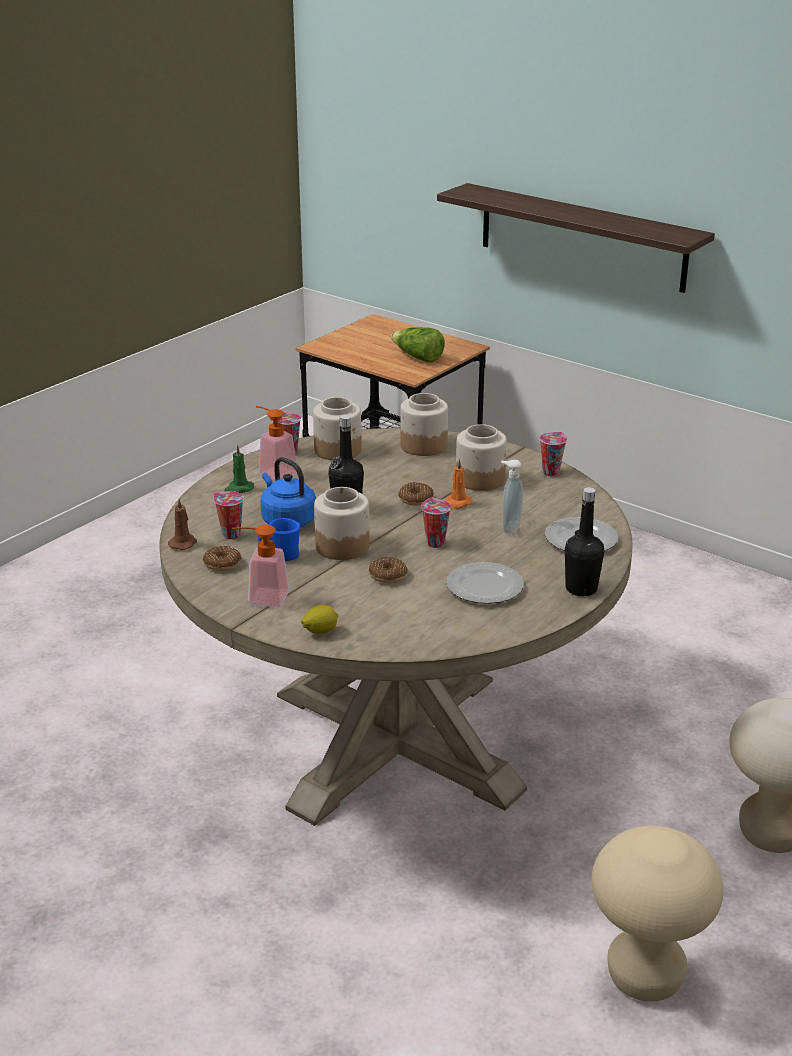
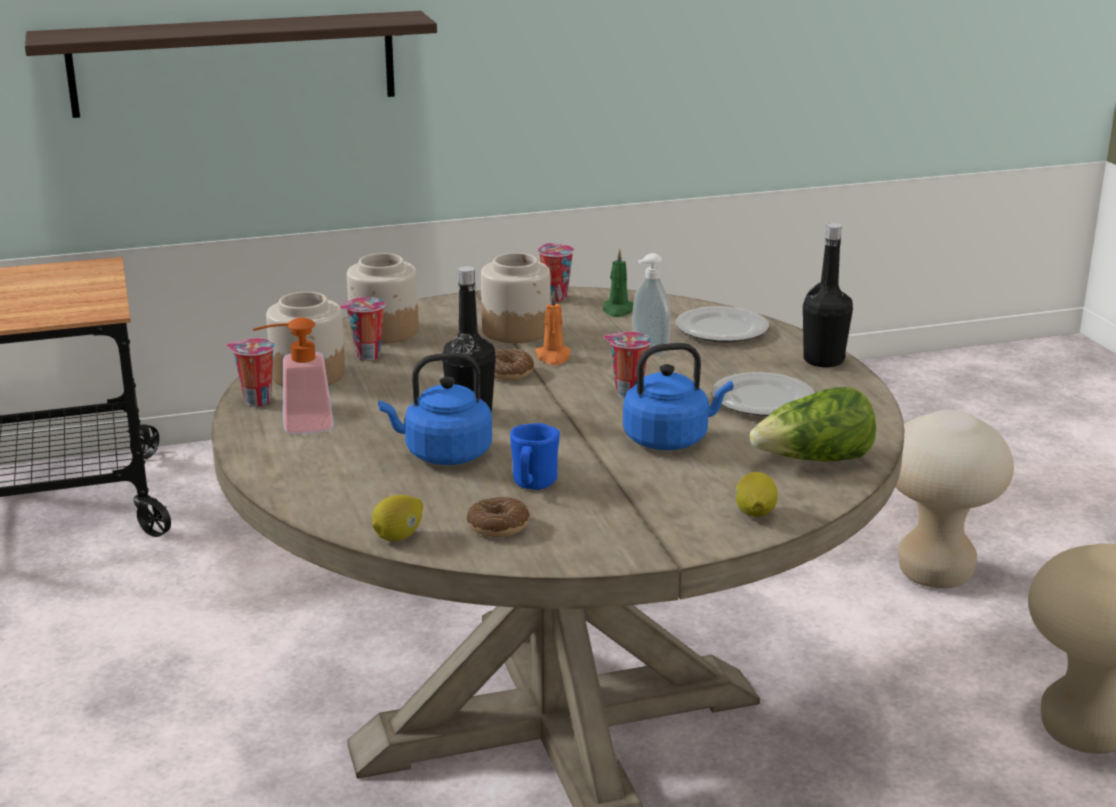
camera: 55 degrees left, 5 degrees down
(183, 543) = (398, 536): brown candle -> lemon
(229, 534) = (423, 499): cup -> cup (366, 356)
(239, 489) = (304, 458): green candle -> green candle (618, 310)
(261, 597) = (623, 526): soap dispenser -> none
(342, 546) = (561, 442): jar -> none
(388, 576) = (670, 439): donut -> blue kettle
(418, 358) = (67, 294): lettuce -> lettuce (814, 460)

